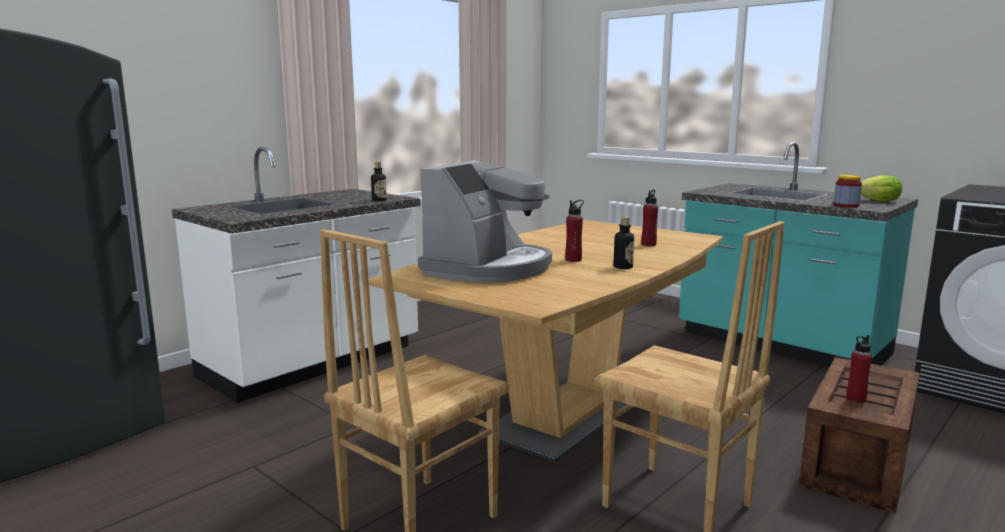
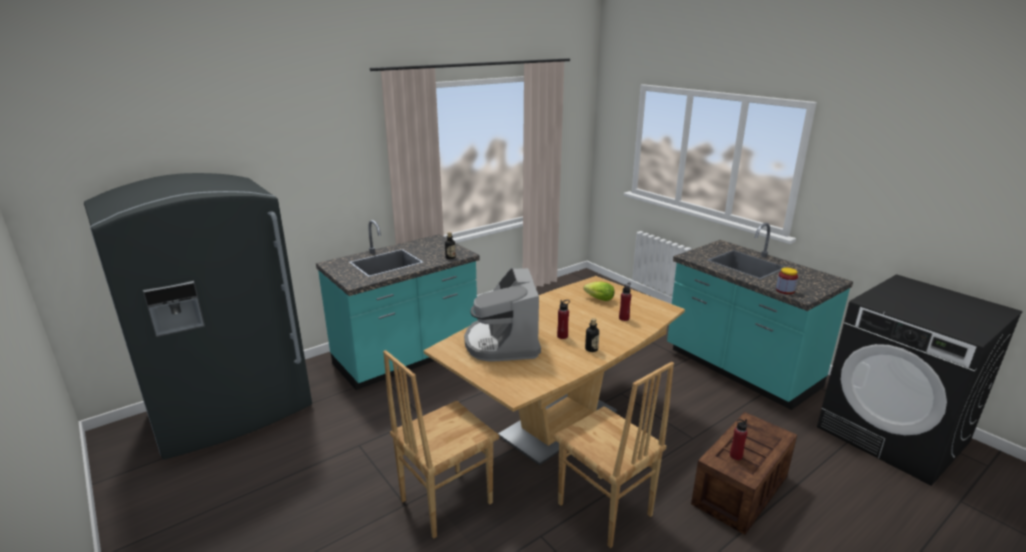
camera: 10 degrees right, 10 degrees up
(313, 363) = (407, 358): white counter -> turquoise counter
(489, 268) = (503, 343): coffee machine -> coffee machine turned 135 degrees clockwise
(876, 201) = (815, 283): lettuce -> lettuce (597, 299)

